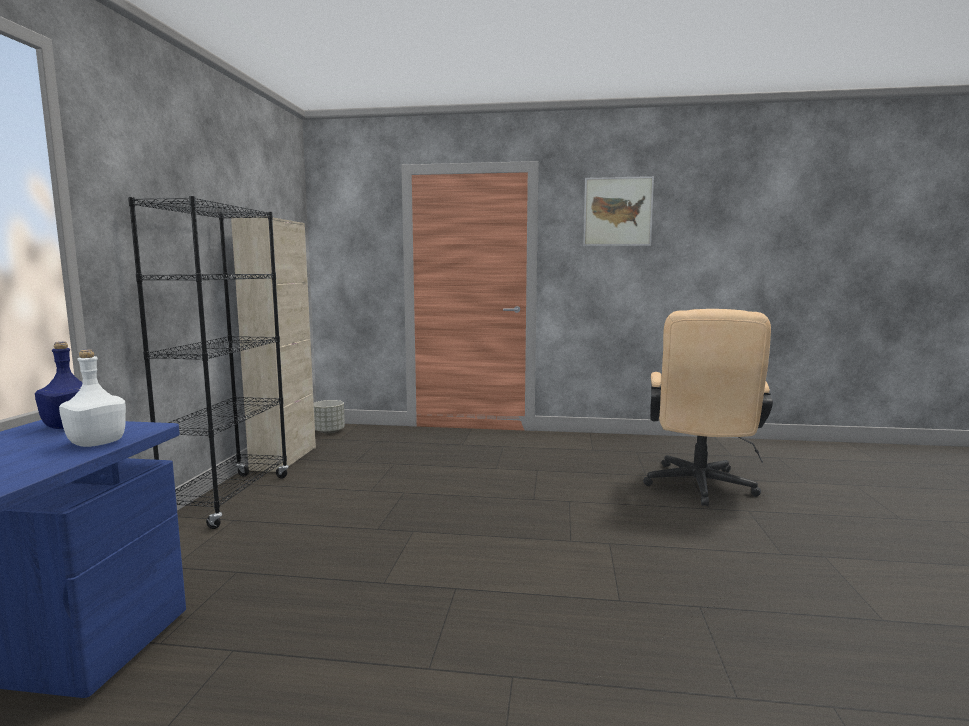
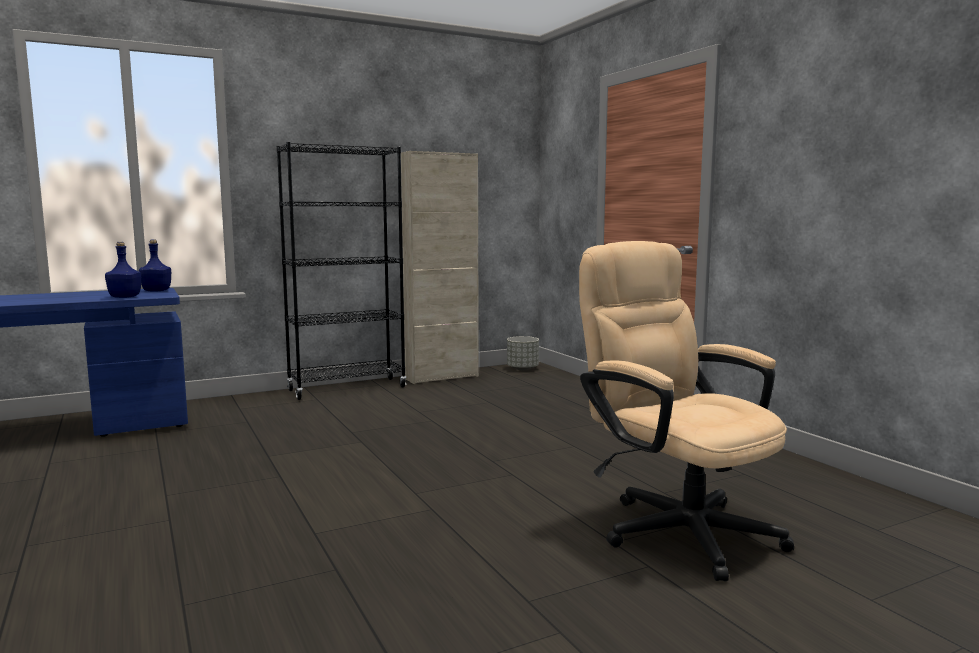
camera: 55 degrees right, 0 degrees up
(96, 443) = (125, 297): white bottle -> blue bottle
(617, 211) = (808, 101): picture -> none
(699, 488) = (676, 527): beige office chair -> beige office chair turned 75 degrees clockwise

